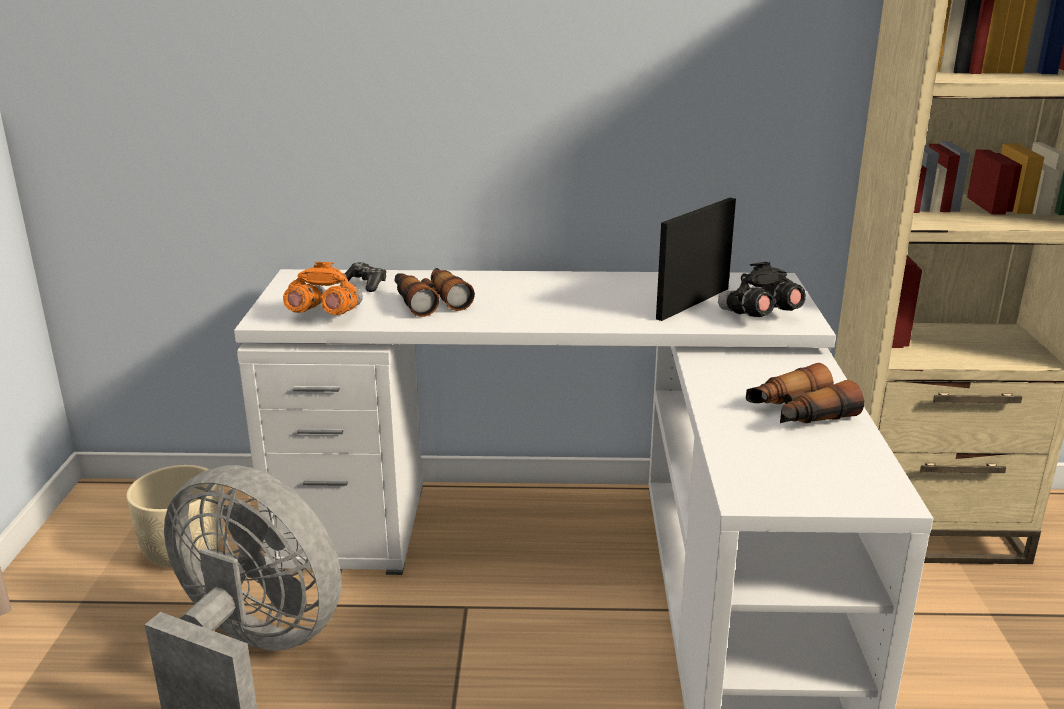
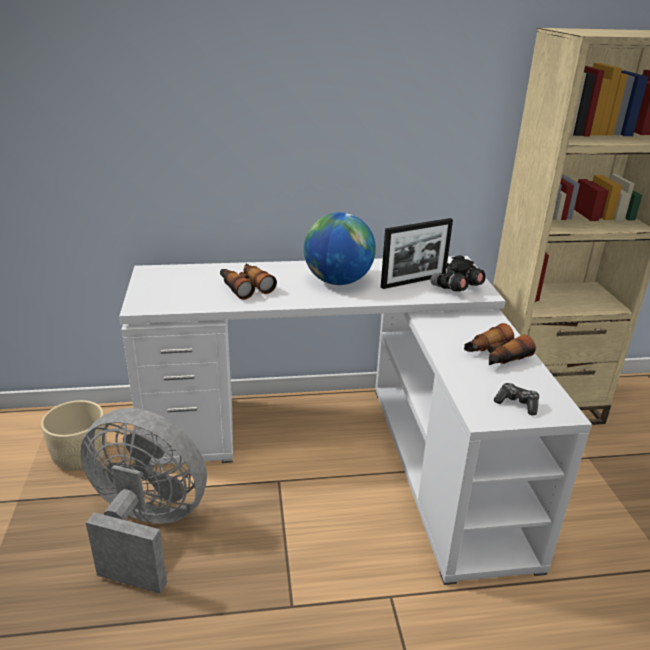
camera: 10 degrees left, 5 degrees up
(325, 315) = (178, 301): orange binoculars -> none
(365, 284) = (197, 275): game controller -> game controller (517, 404)
(573, 299) = (338, 281): none -> globe
(693, 303) = (413, 281): picture frame -> picture frame turned 150 degrees counterclockwise

